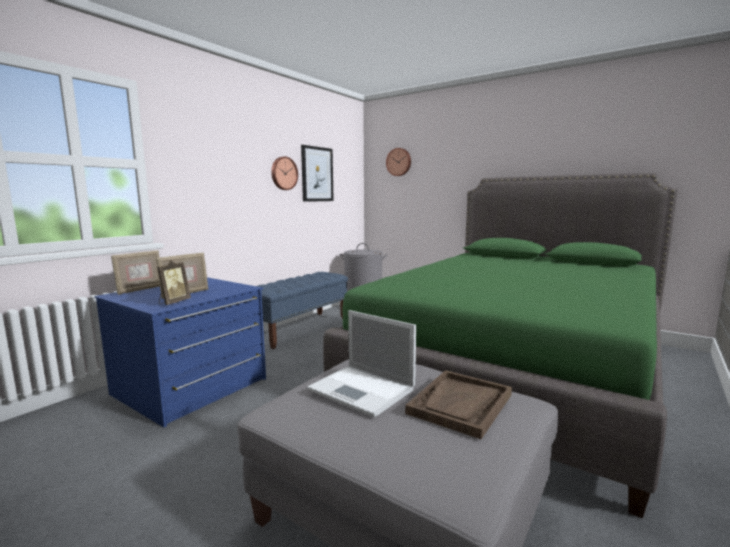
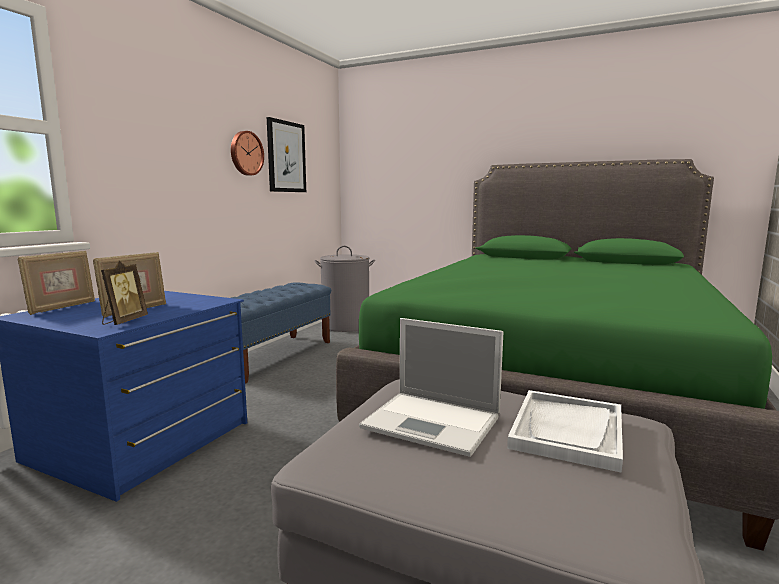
camera: 10 degrees left, 0 degrees up
(399, 162) = (386, 145): wall clock -> none
(460, 404) = (568, 431): brown tray -> white tray

